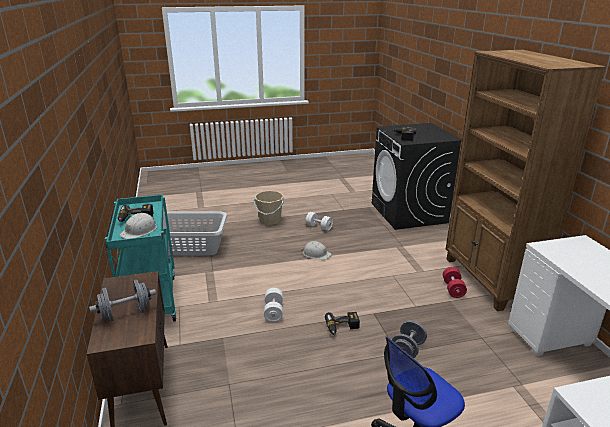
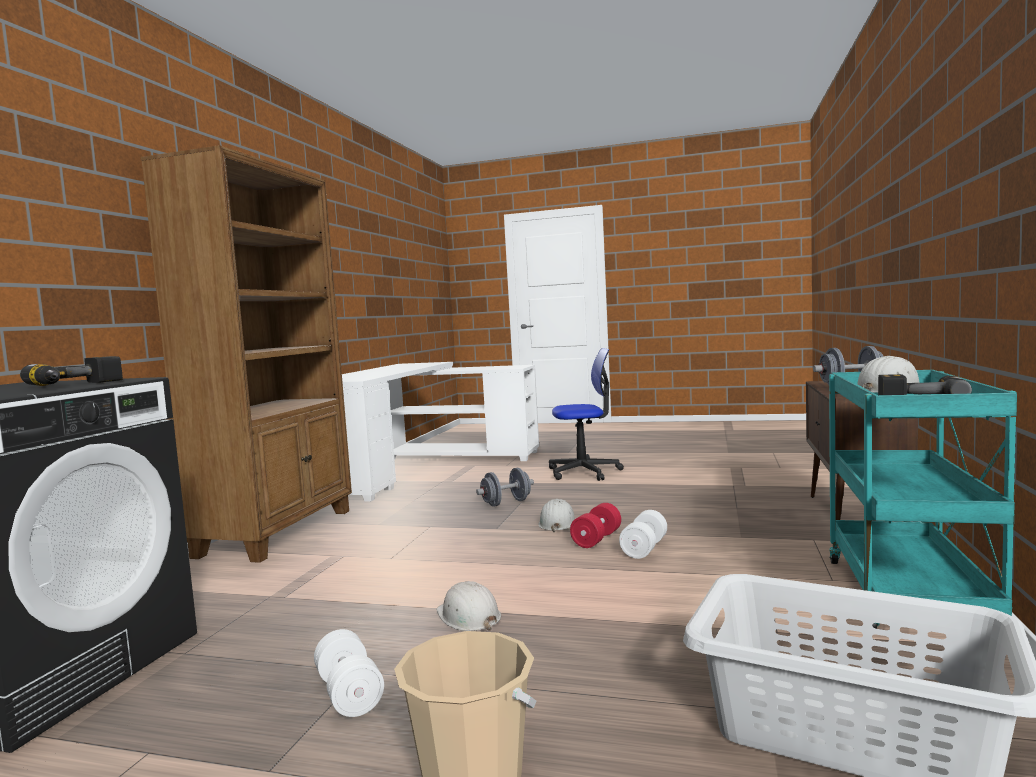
camera: 150 degrees left, 20 degrees down
(342, 328) = (557, 523): power drill -> white hard hat
(453, 289) = (345, 532): red dumbbell -> red dumbbell (596, 539)

